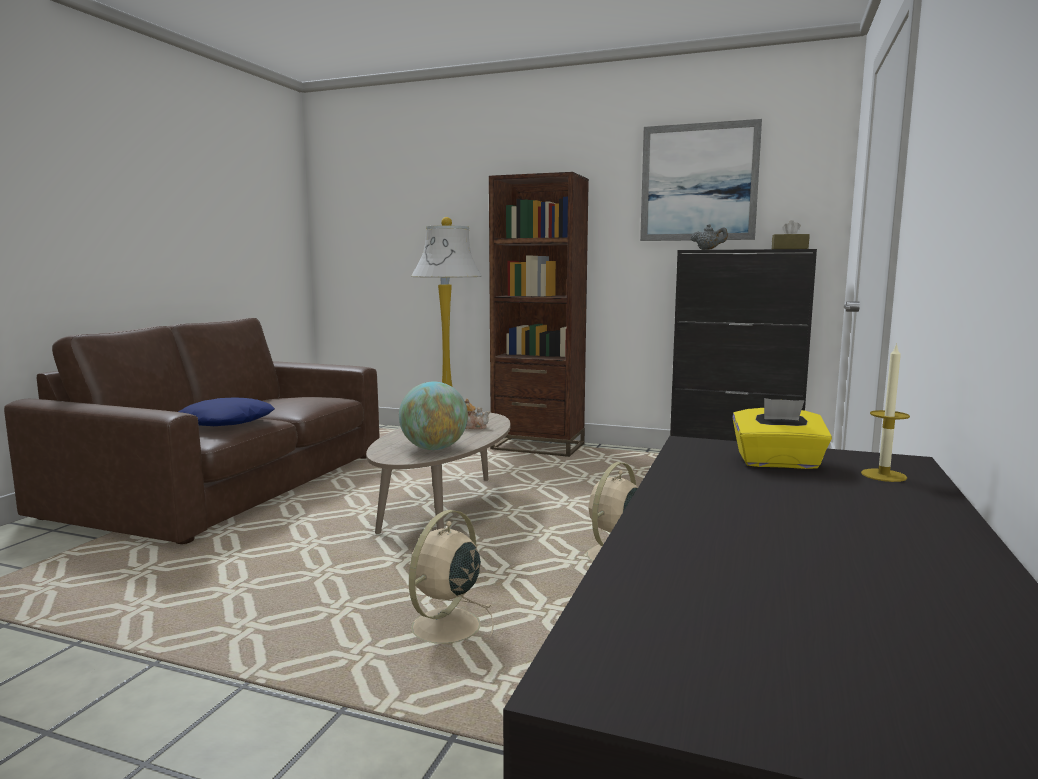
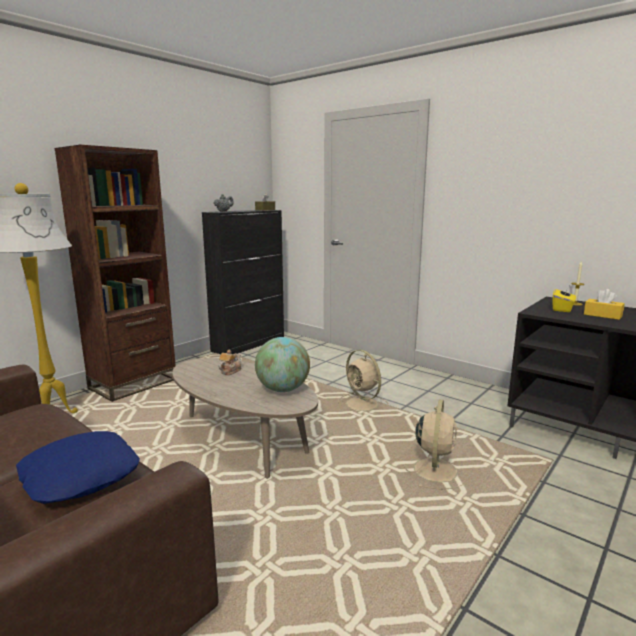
camera: 70 degrees left, 5 degrees up
(444, 628) = (435, 469): beige fan -> beige fan turned 120 degrees counterclockwise
(698, 182) = (202, 163): picture -> none
(772, 492) = (602, 315): none -> yellow tissue box

